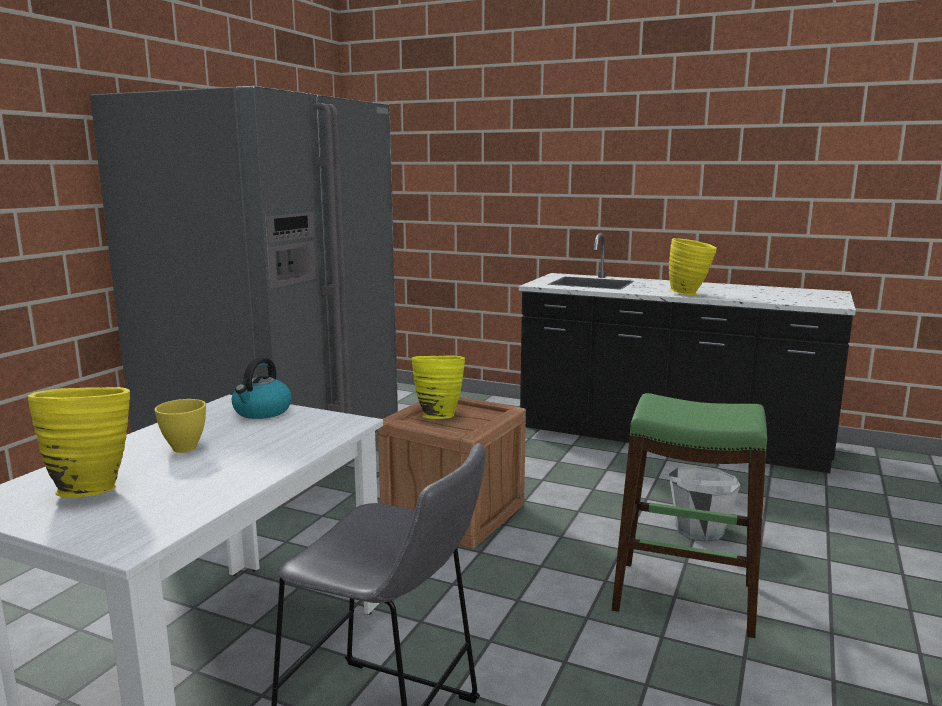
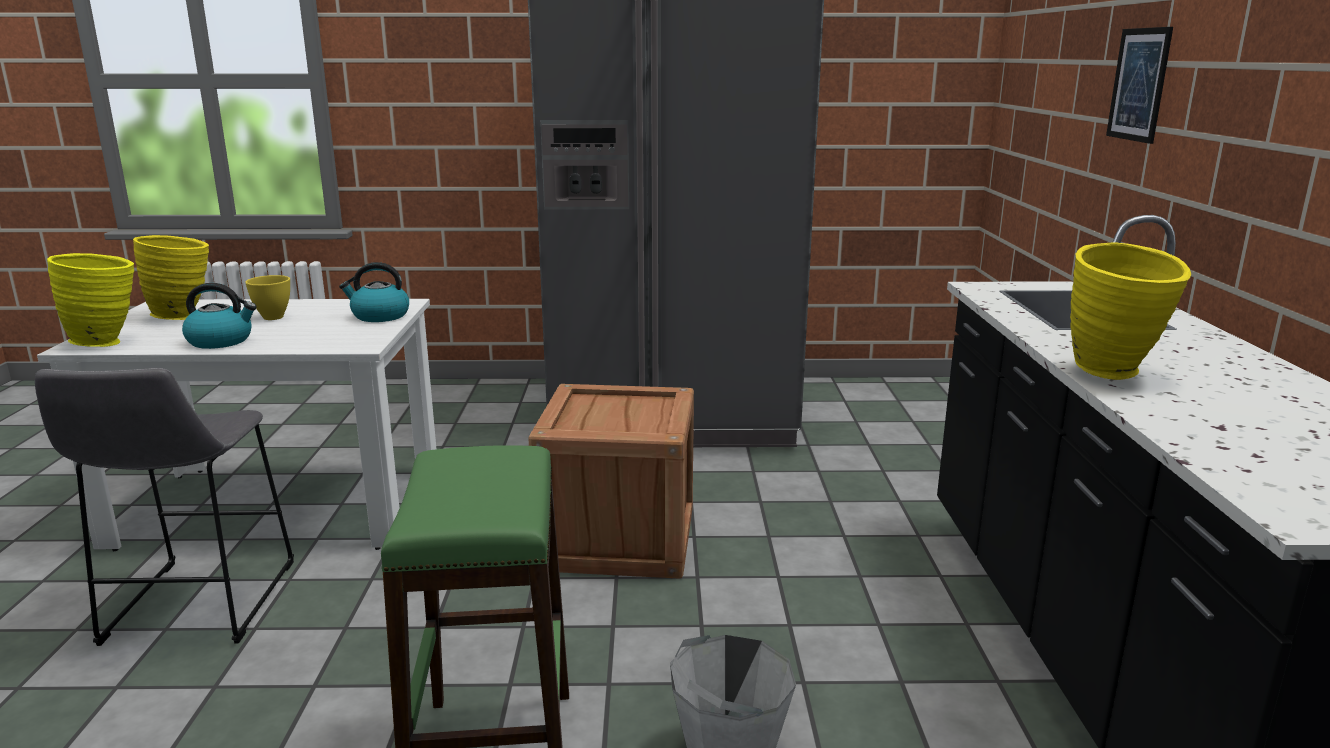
camera: 65 degrees right, 5 degrees up
(244, 471) = (221, 341): none -> kettle
(438, 416) = (615, 406): yellow vase -> yellow vase (108, 343)
(525, 173) = (1138, 84): none -> picture

